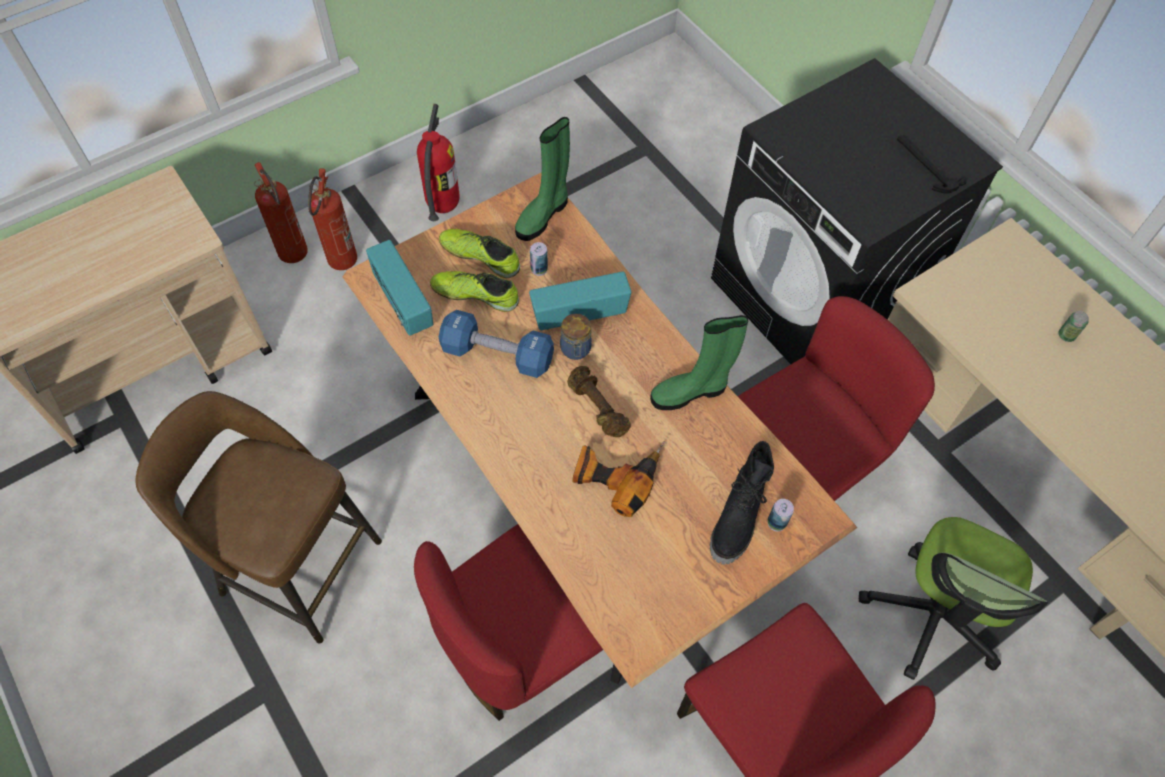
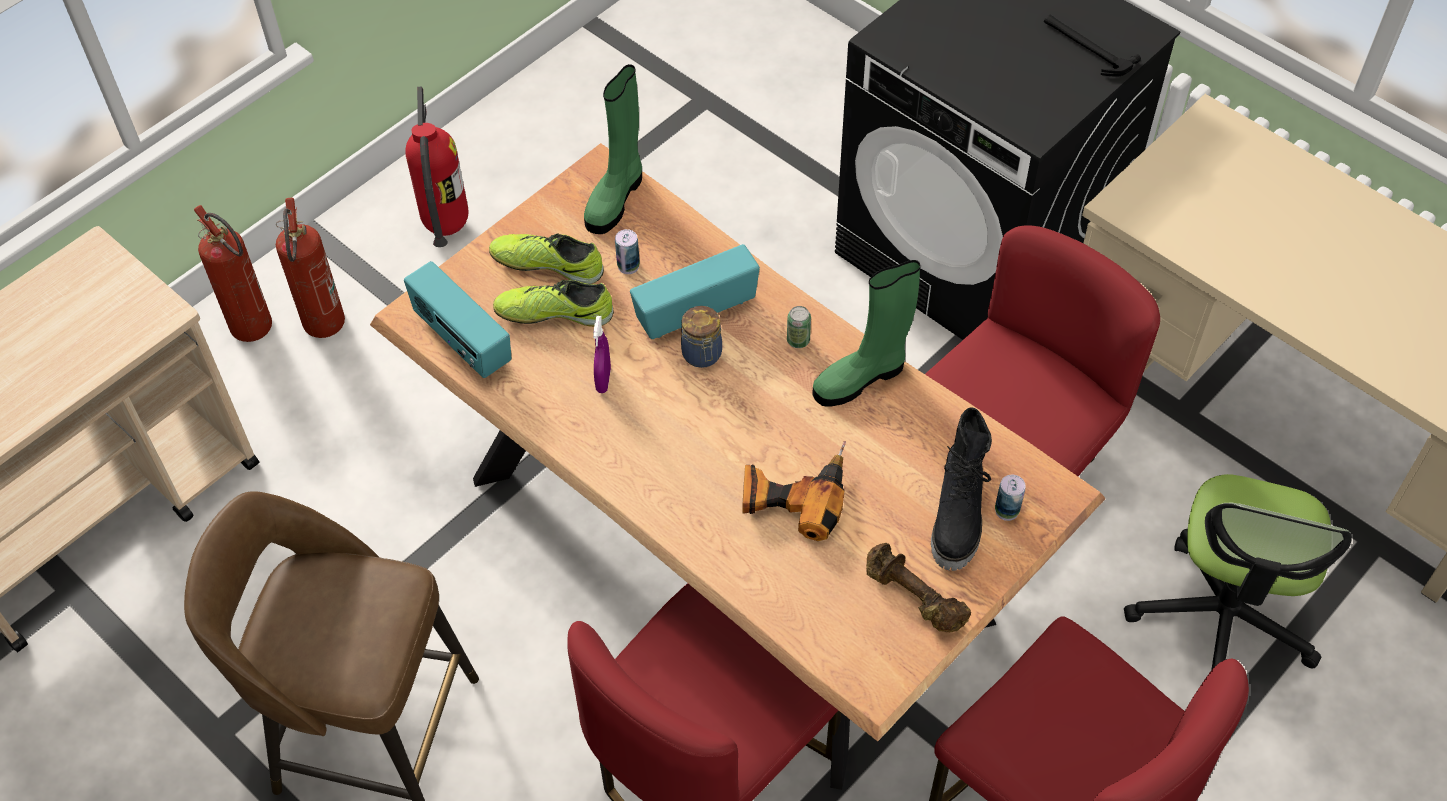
camera: 10 degrees left, 5 degrees down
(497, 354) = (603, 380): blue dumbbell -> purple spray bottle
(596, 408) = (748, 420): brown dumbbell -> brown dumbbell (912, 598)
(1066, 335) = (1303, 222): can -> can (798, 340)

